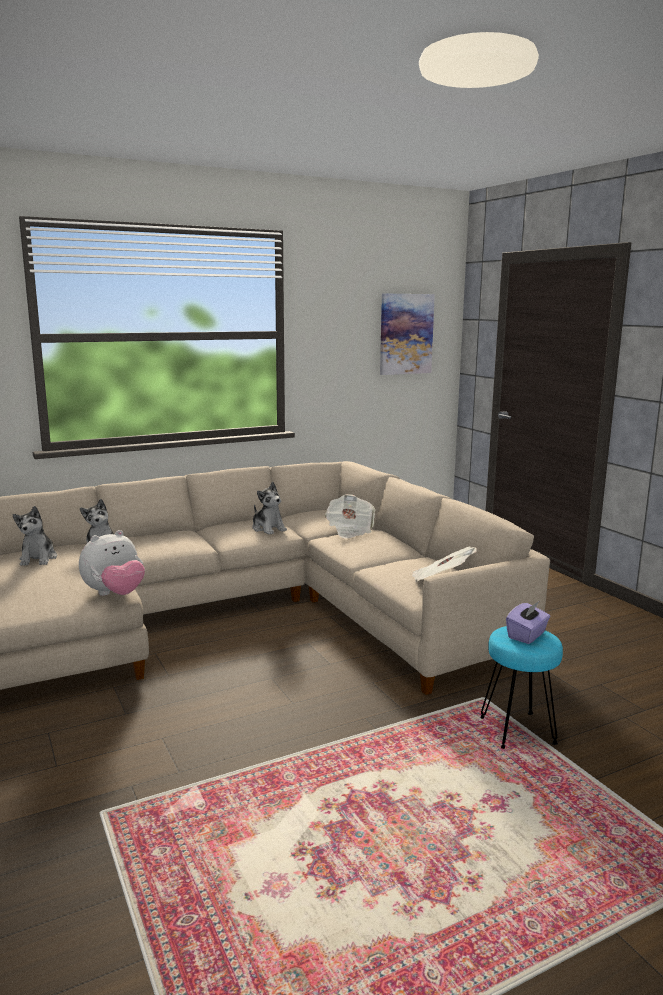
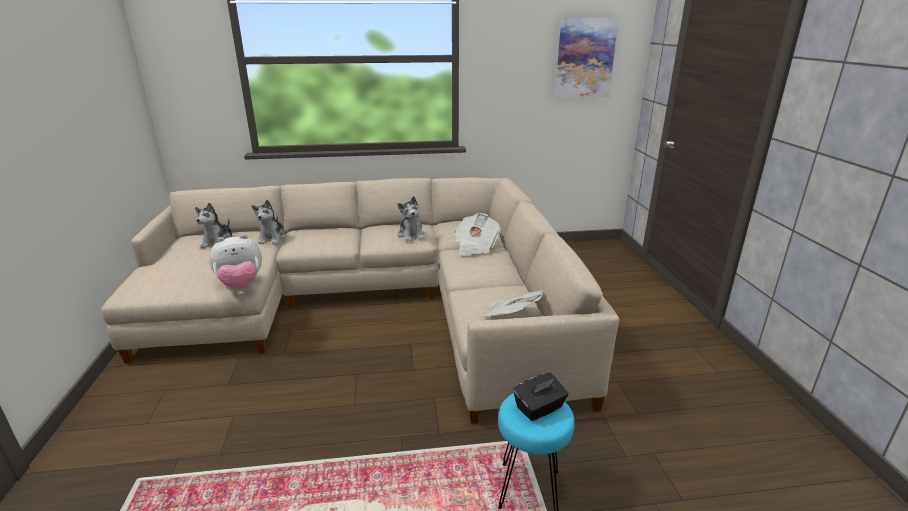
camera: 20 degrees right, 10 degrees up
(527, 635) = (539, 408): purple tissue box -> black tissue box

